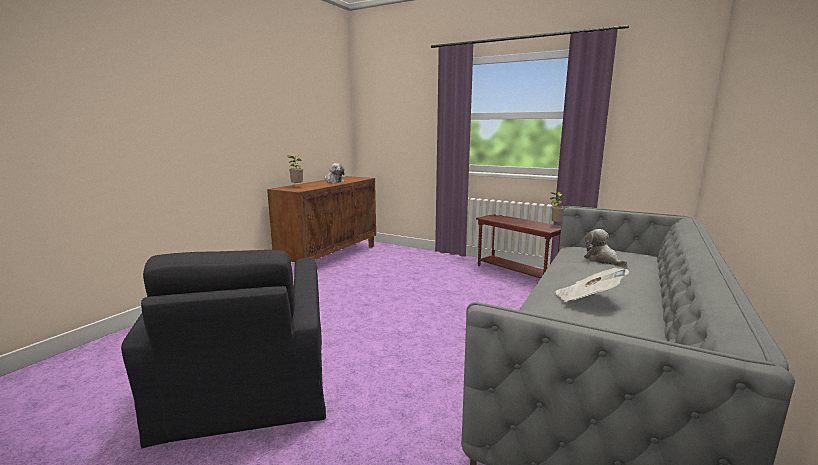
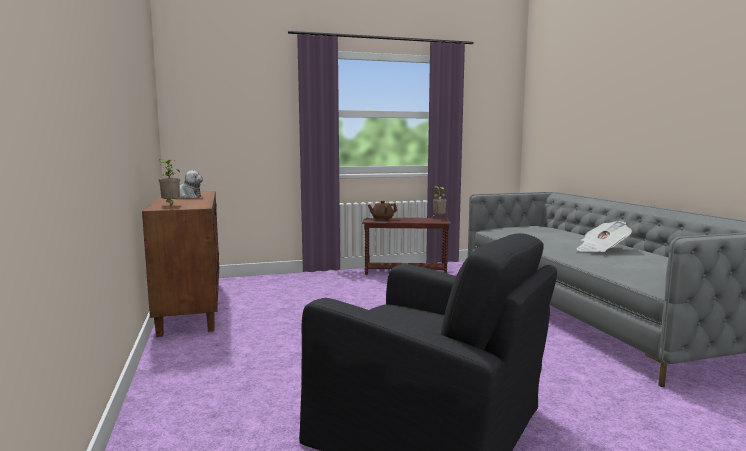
camera: 45 degrees left, 5 degrees down
(499, 218) = (382, 219): none -> brown teapot
(602, 260) = (536, 231): plush toy -> none

